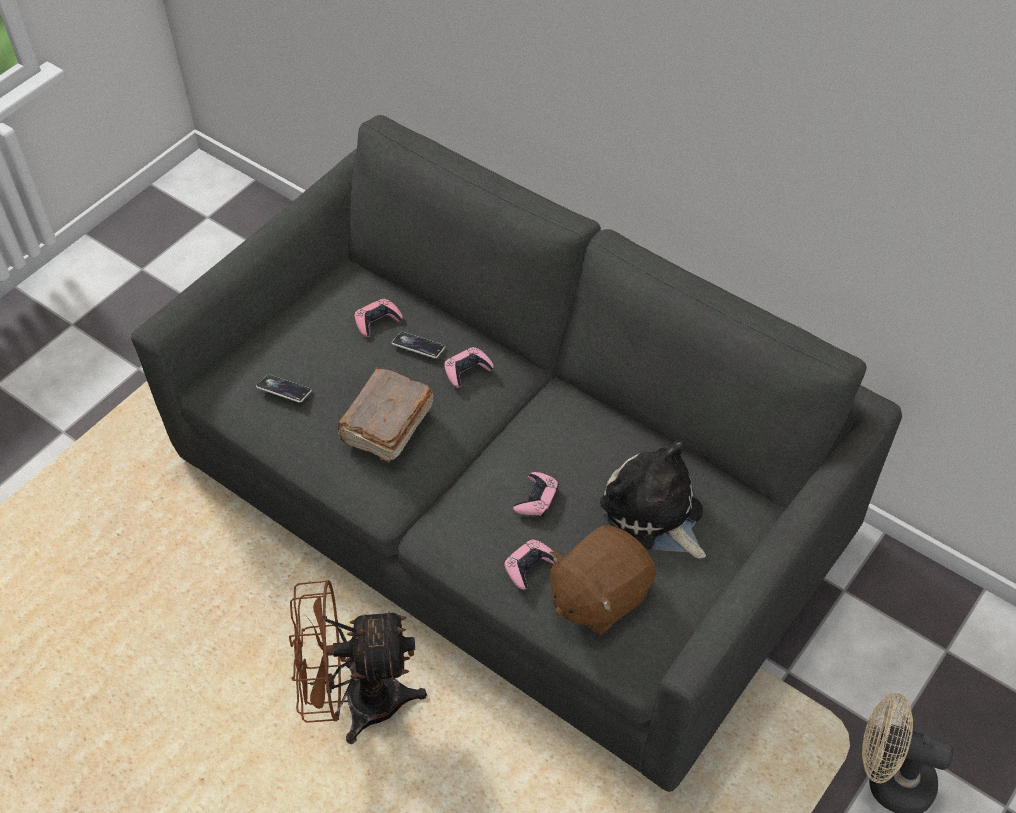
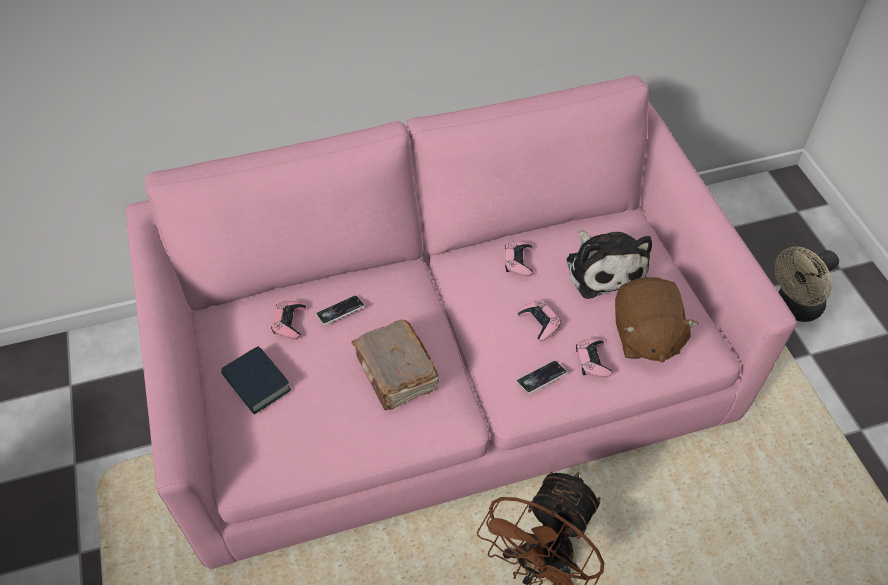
camera: 55 degrees left, 0 degrees up
(284, 390) = (297, 422): phone -> phone (541, 379)
(299, 341) = (257, 384): none -> book
(467, 370) = (389, 296): pink game controller -> pink game controller (518, 261)
(512, 496) = (445, 367): grey sofa -> pink sofa
(654, 515) = (604, 268): plush toy -> plush toy turned 105 degrees counterclockwise

